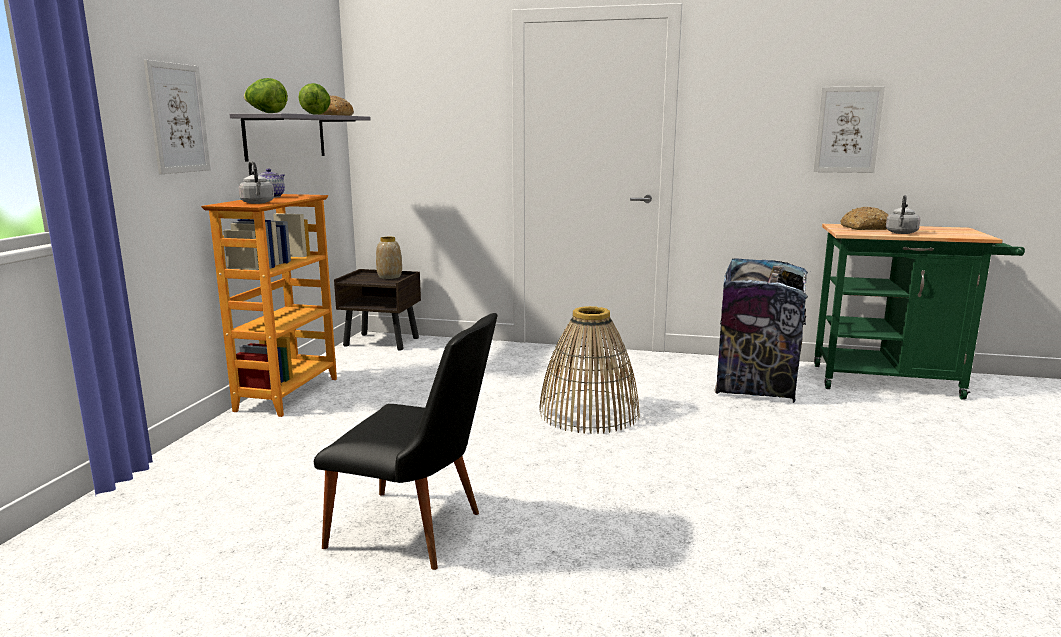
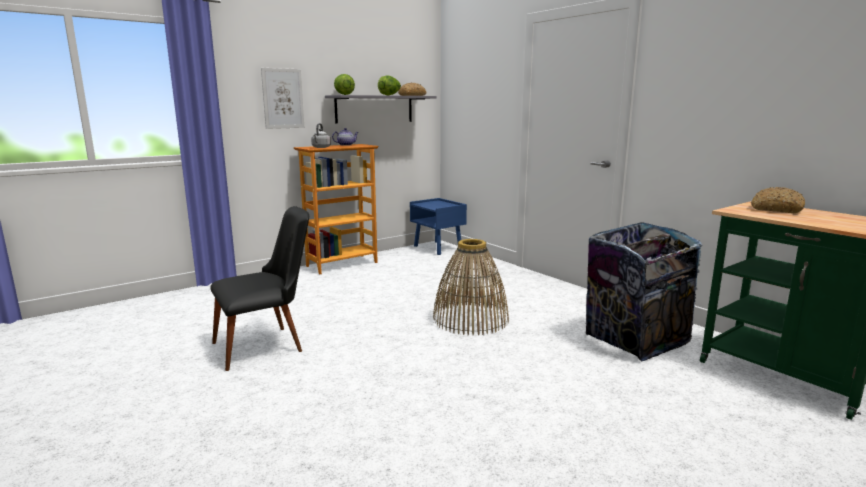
camera: 40 degrees right, 0 degrees up
(382, 342) = (438, 248): brown nightstand -> blue nightstand
(390, 277) = (445, 205): vase -> none
(418, 533) = (267, 345): black chair -> black chair turned 90 degrees counterclockwise
(847, 130) = (789, 106): picture -> none
(901, 233) = (795, 218): grey kettle -> none

